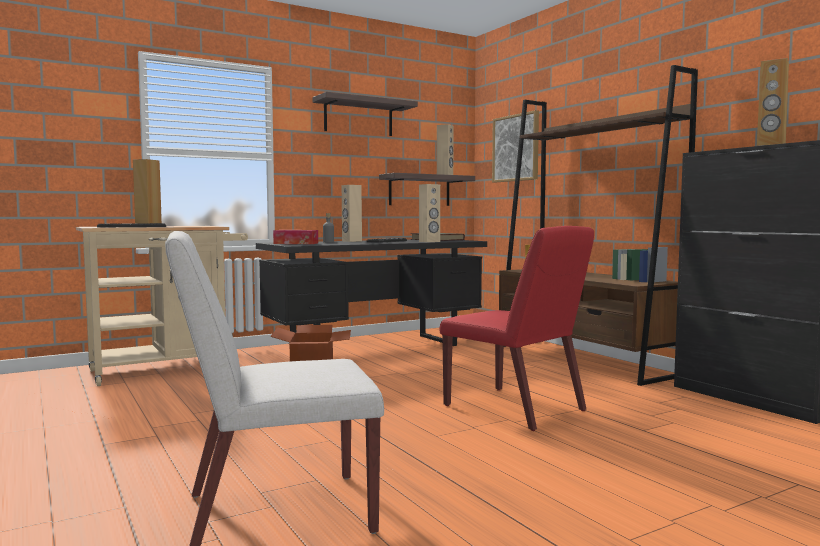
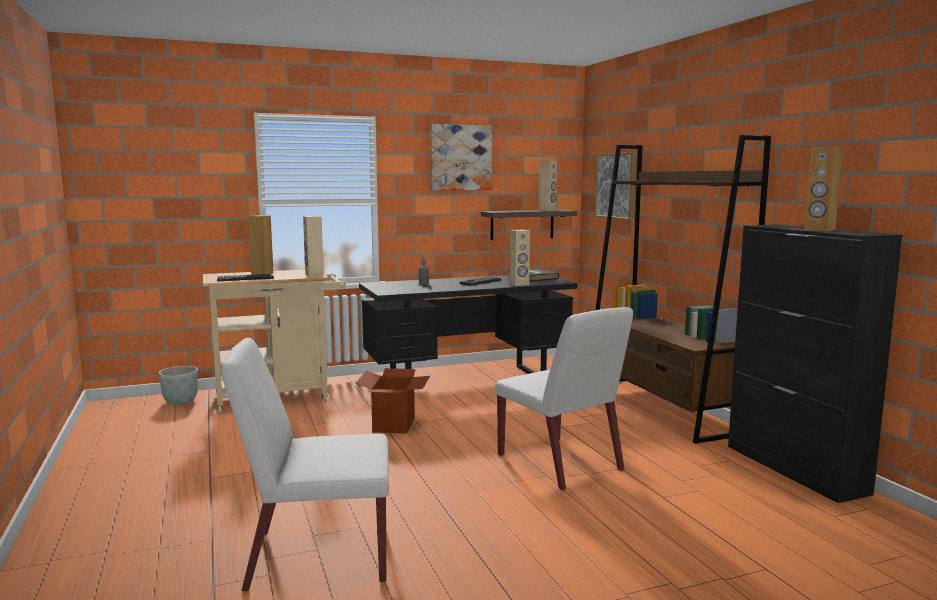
camera: 10 degrees right, 5 degrees up
(45, 377) = (181, 401): none -> grey planter
(296, 243) = (392, 287): tissue box -> none
(351, 241) = (448, 280): beige speaker -> beige speaker (314, 275)
(358, 117) = (460, 157): shelf -> picture
(515, 408) = (560, 463): red chair -> white chair

